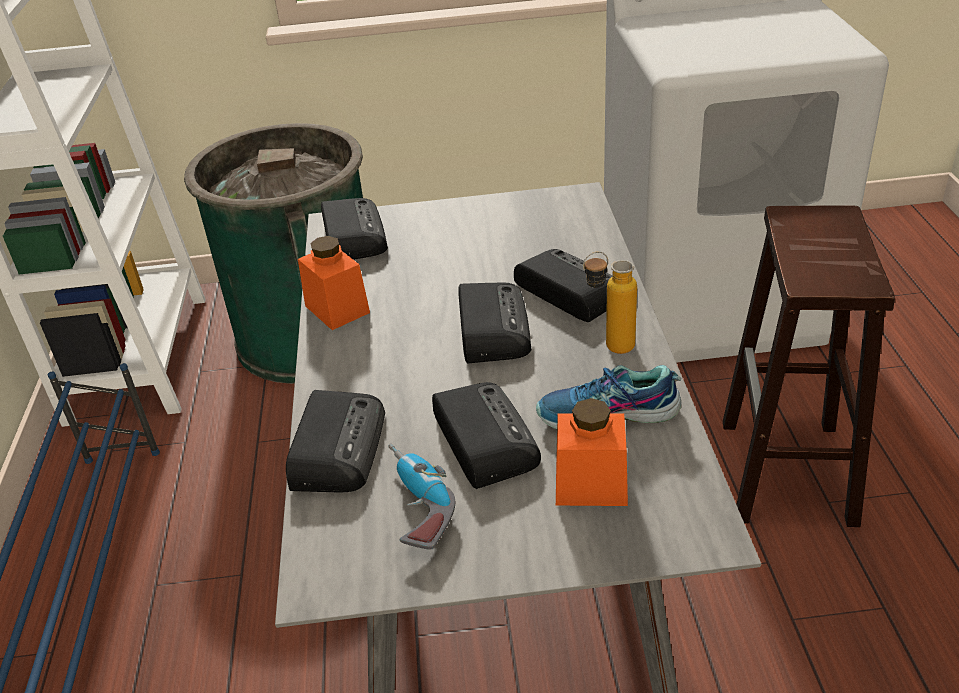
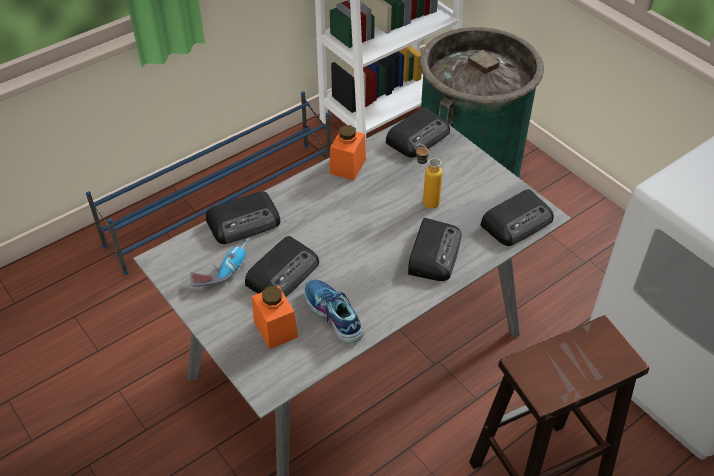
camera: 55 degrees right, 10 degrees up
(492, 328) = (375, 235): radio -> radio (517, 221)
(608, 348) = (391, 293): bottle -> bottle (425, 200)

